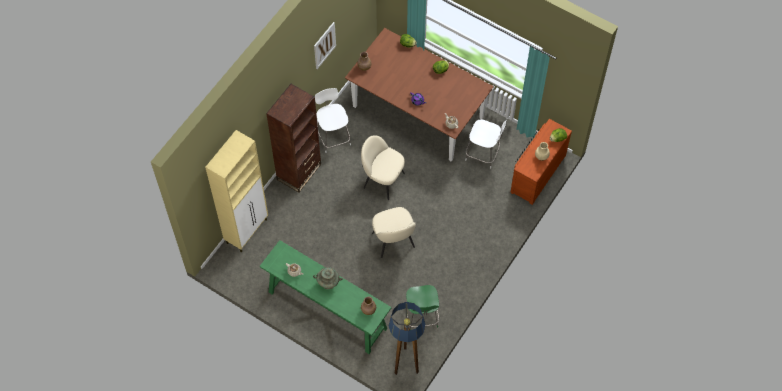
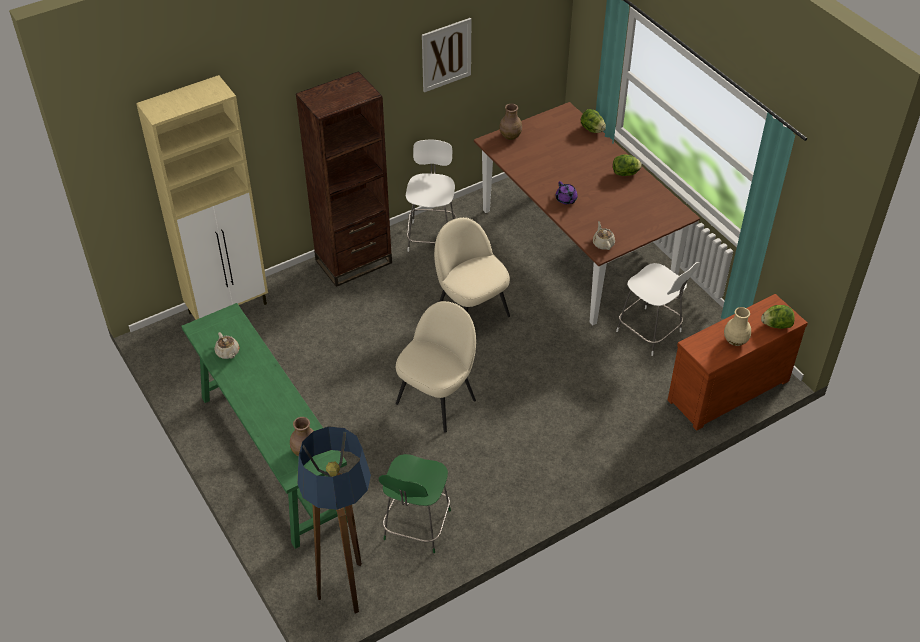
camera: 25 degrees right, 15 degrees down
(328, 282) = (268, 387): turquoise vase -> none
(393, 241) = (437, 400): beige chair -> beige chair turned 150 degrees counterclockwise

